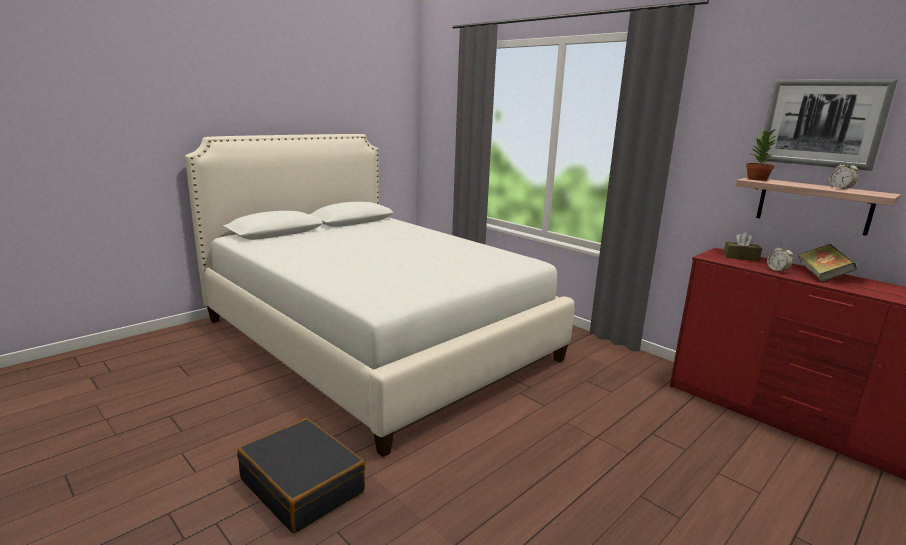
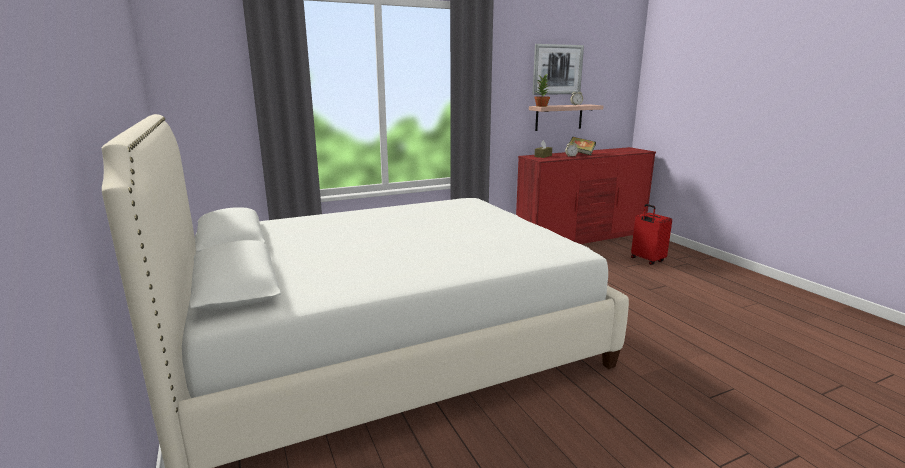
camera: 70 degrees left, 0 degrees up
(303, 485) = (658, 411): black suitcase -> none
(786, 500) = (647, 260): none -> red suitcase

